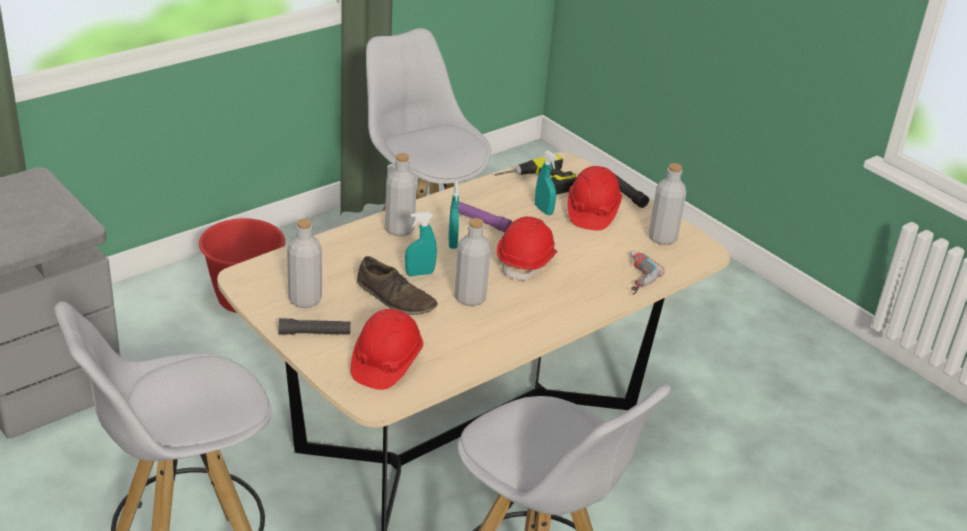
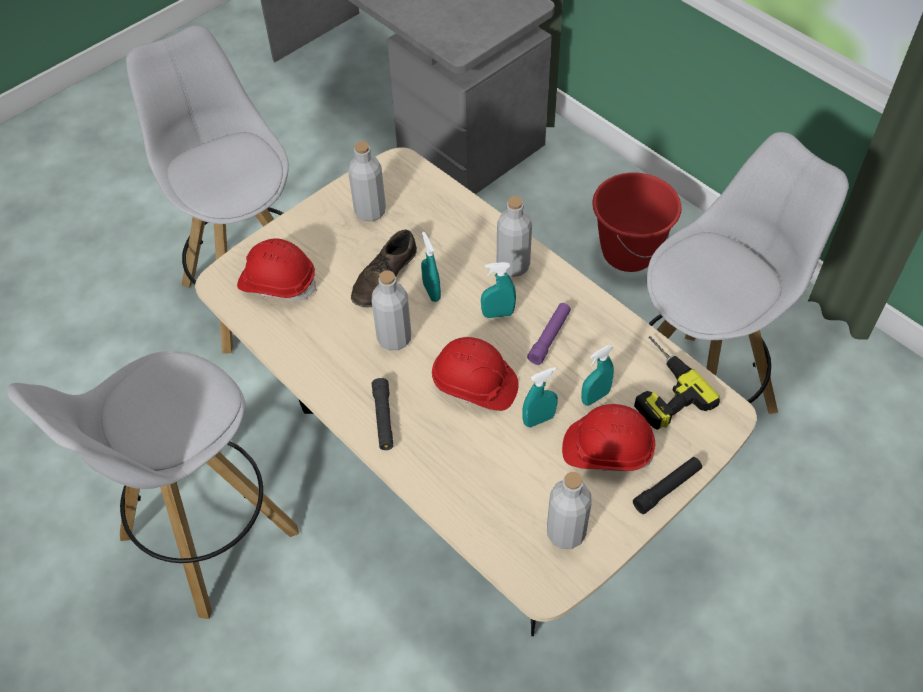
camera: 90 degrees right, 20 degrees up
(314, 333) = (318, 226): black flashlight -> black flashlight (383, 418)
(563, 237) = (539, 419): none -> turquoise spray bottle
(632, 276) = (467, 495): power drill -> none

